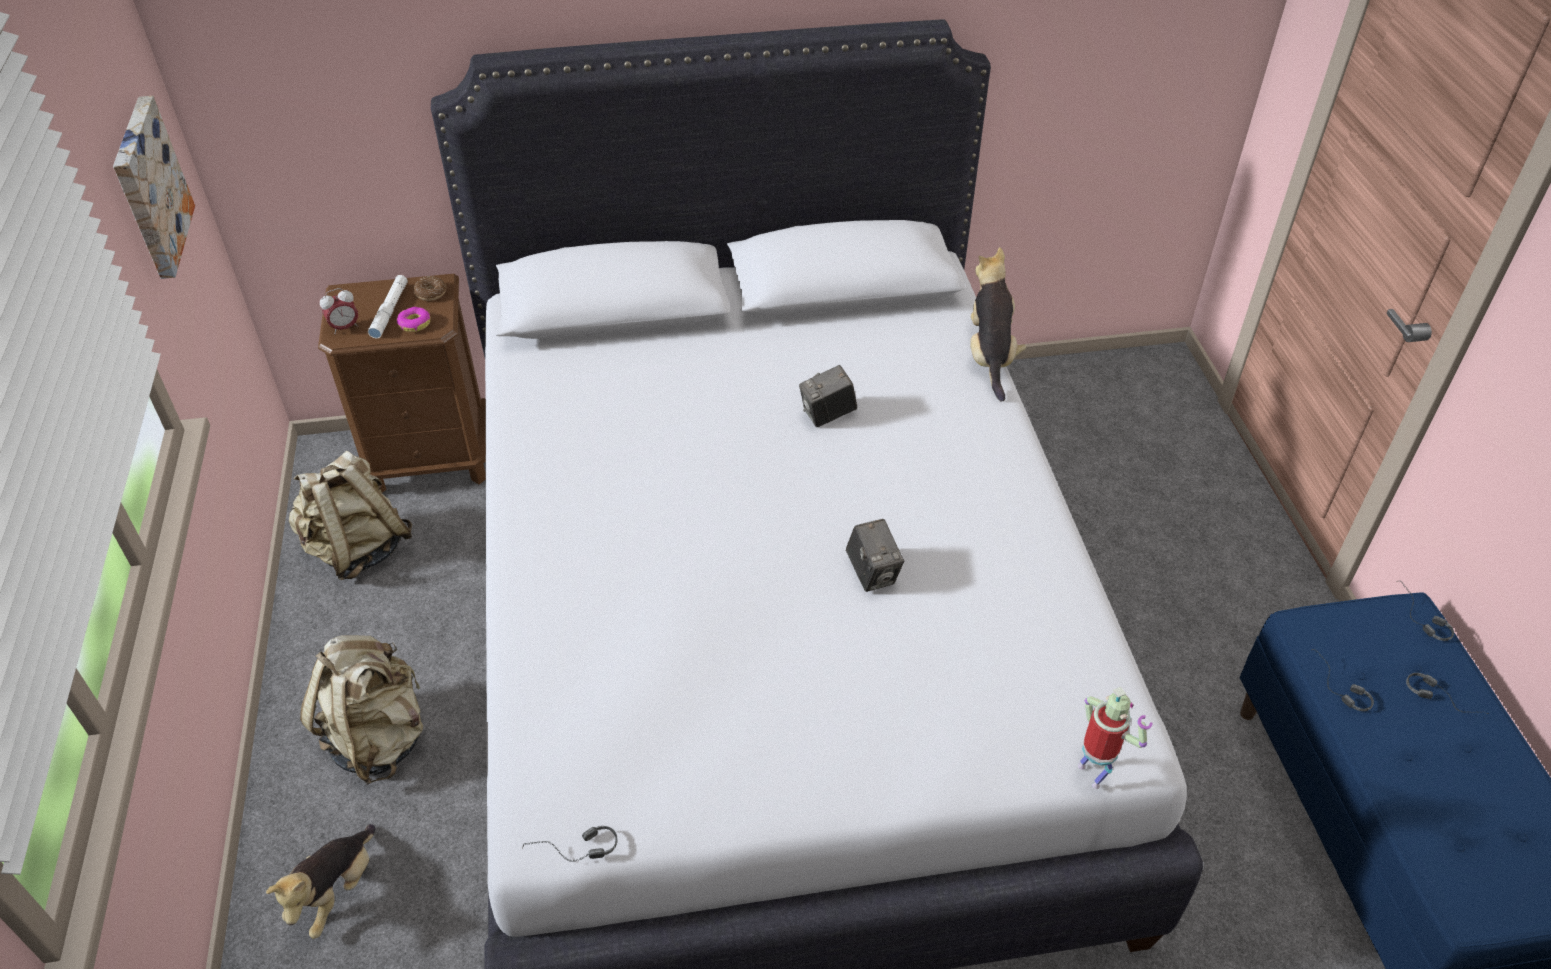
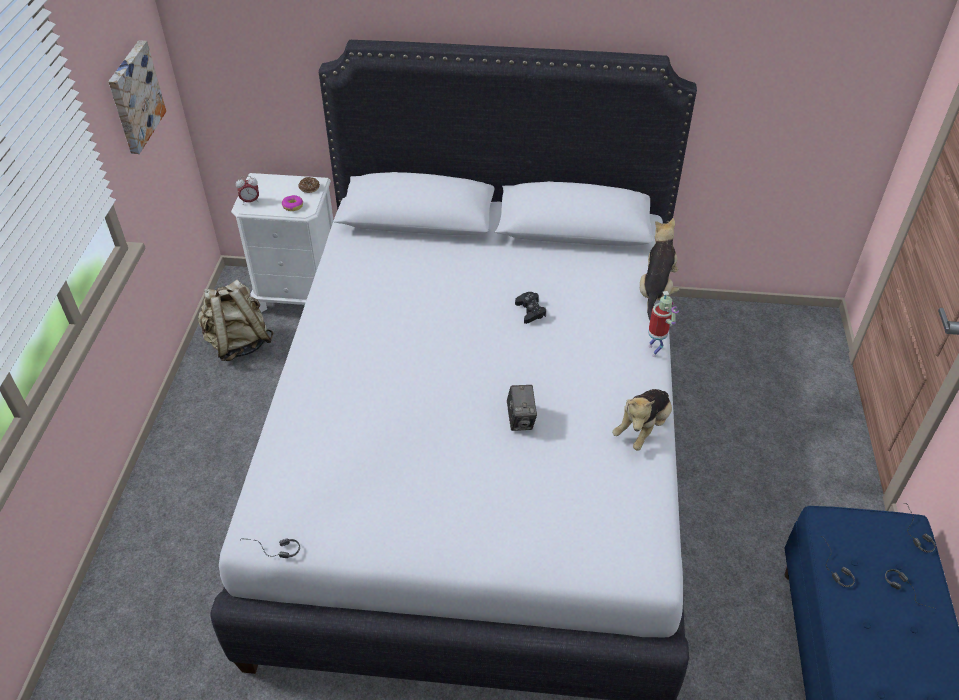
camera: 15 degrees right, 0 degrees up
(335, 892) = (161, 550): plush toy -> plush toy (642, 428)
(378, 738) = (215, 463): beige backpack -> none
(389, 311) = (280, 195): white flashlight -> none
(430, 459) = (299, 295): brown nightstand -> white nightstand
(827, 415) = (530, 311): camera -> black game controller
(1093, 774) = (617, 580): toy robot -> toy robot (655, 350)

